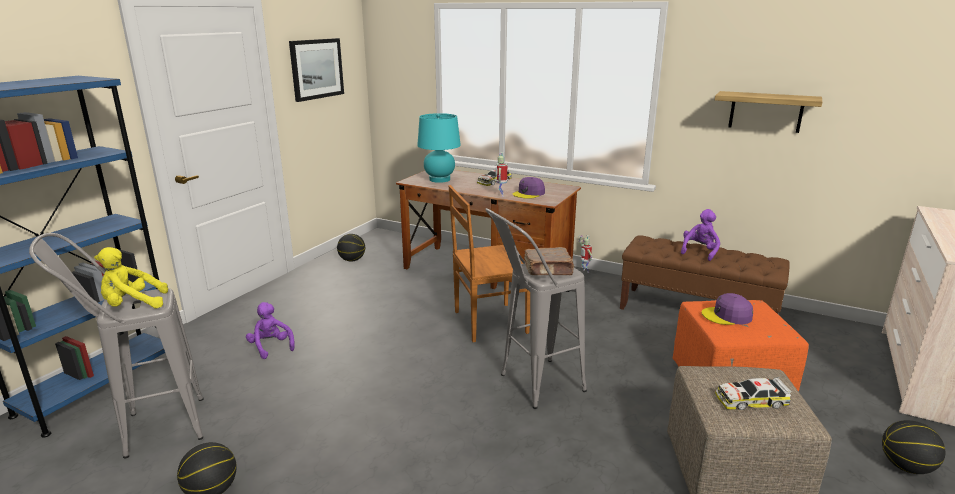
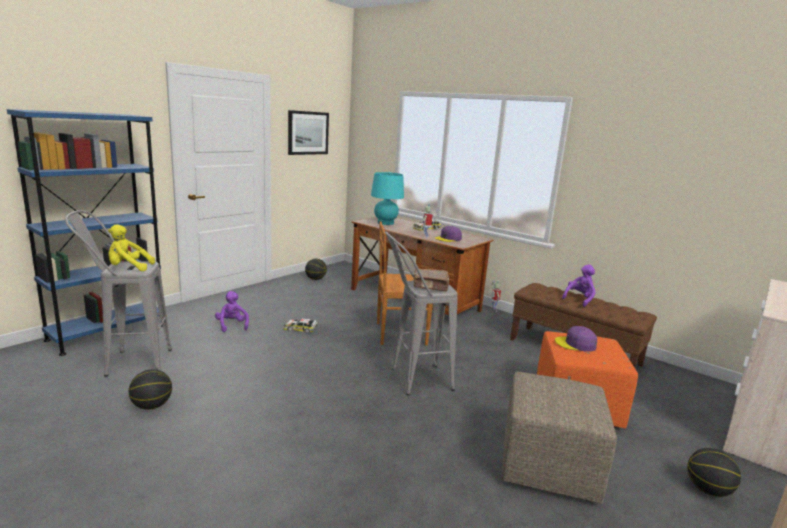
camera: 10 degrees right, 5 degrees down
(751, 400) = (559, 400): toy car -> toy car (300, 329)
(765, 112) = (645, 189): shelf -> none

